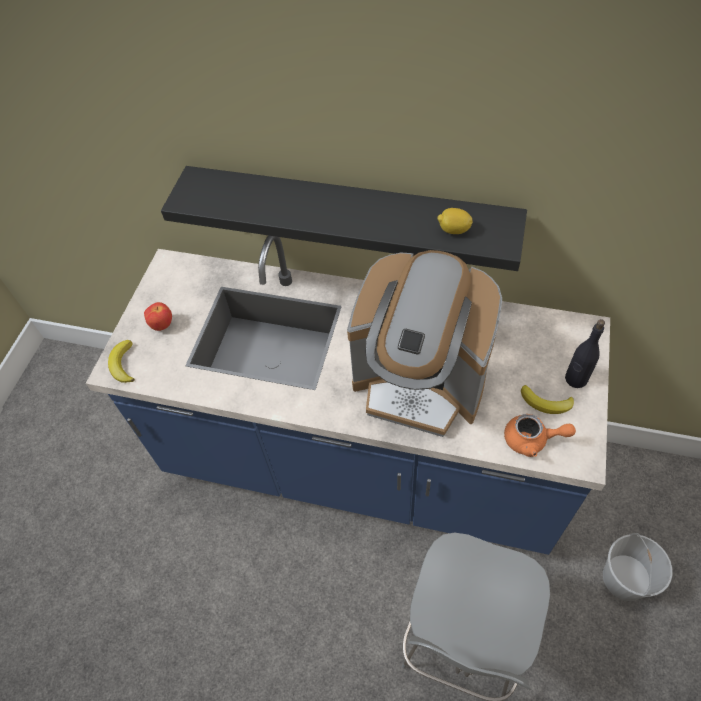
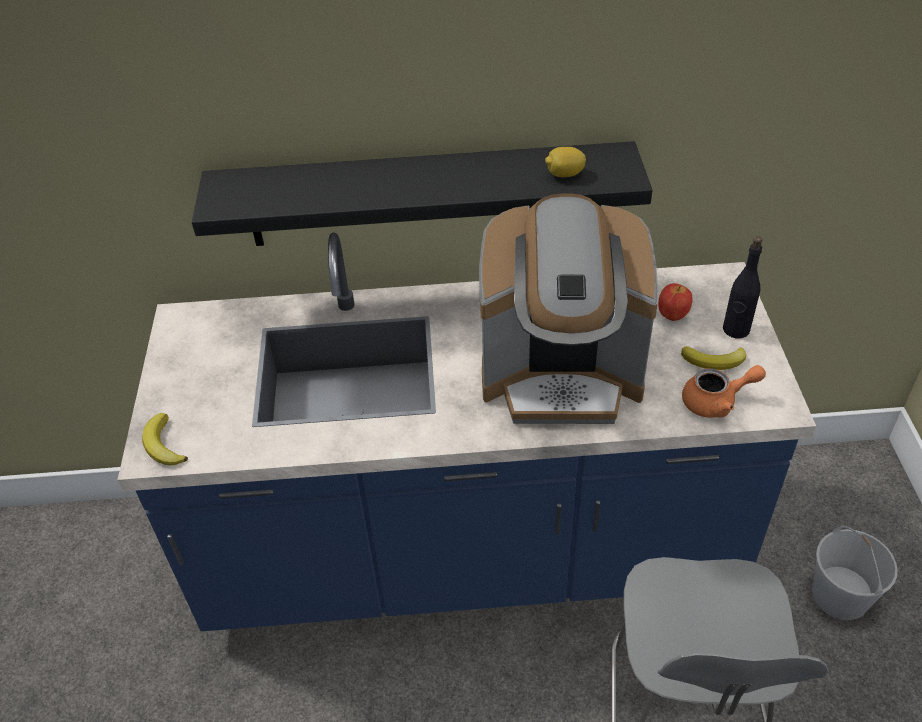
camera: 20 degrees left, 10 degrees down
(162, 325) = (200, 388): apple -> apple (672, 315)

